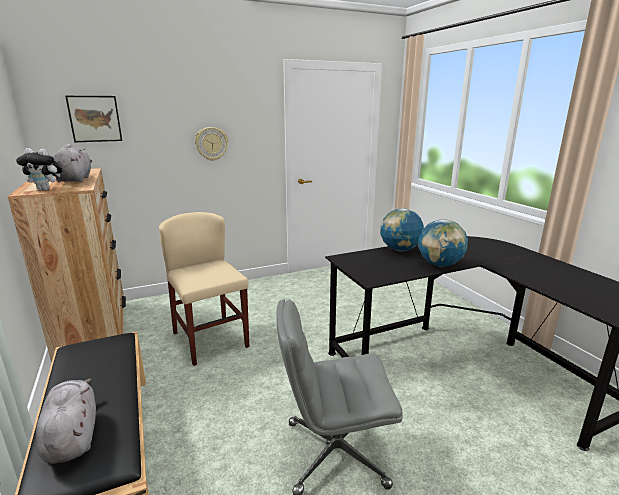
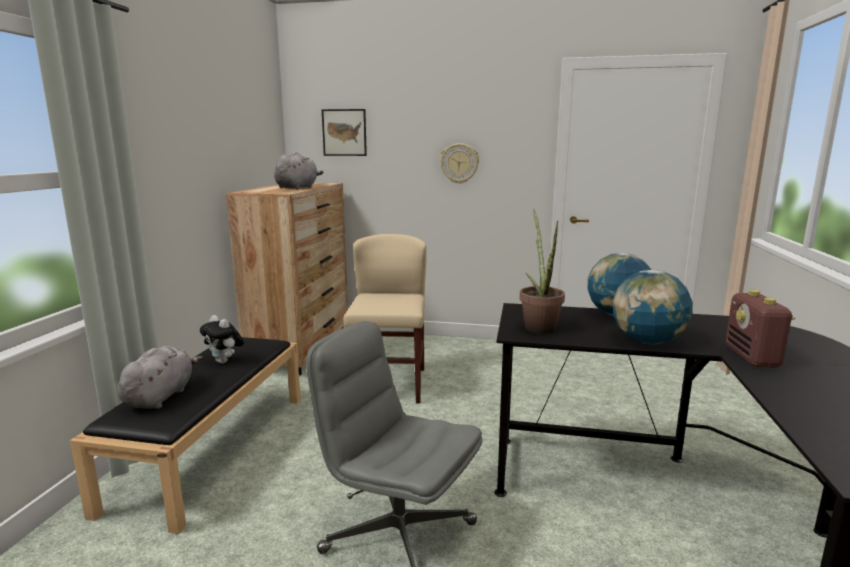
camera: 35 degrees right, 5 degrees down
(46, 189) = (260, 191): plush toy -> plush toy (225, 361)
(373, 269) = (538, 326): none -> potted plant
(493, 262) = (752, 358): none -> radio

